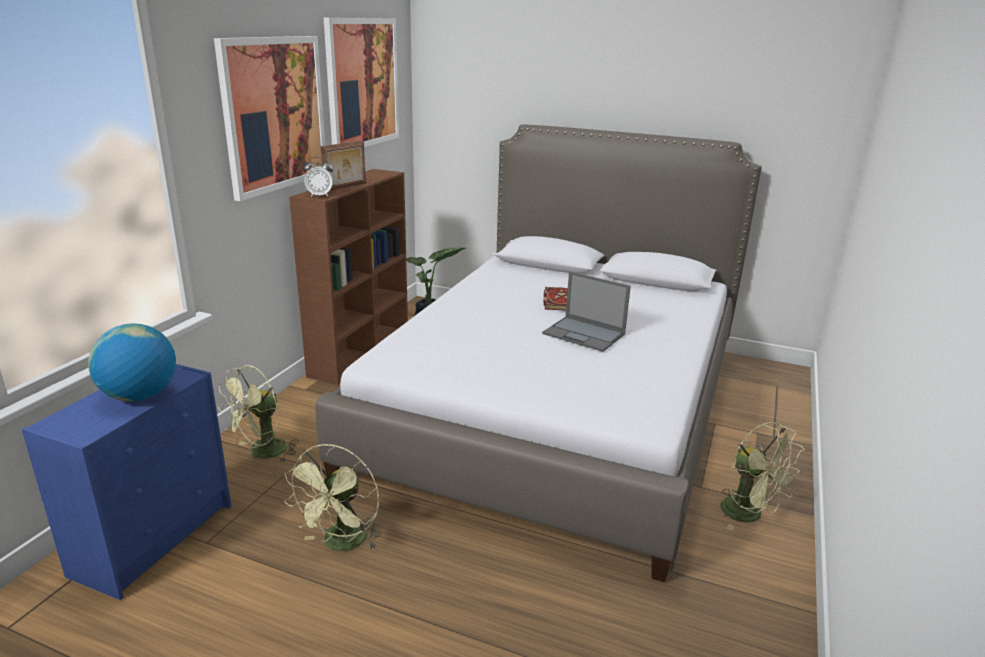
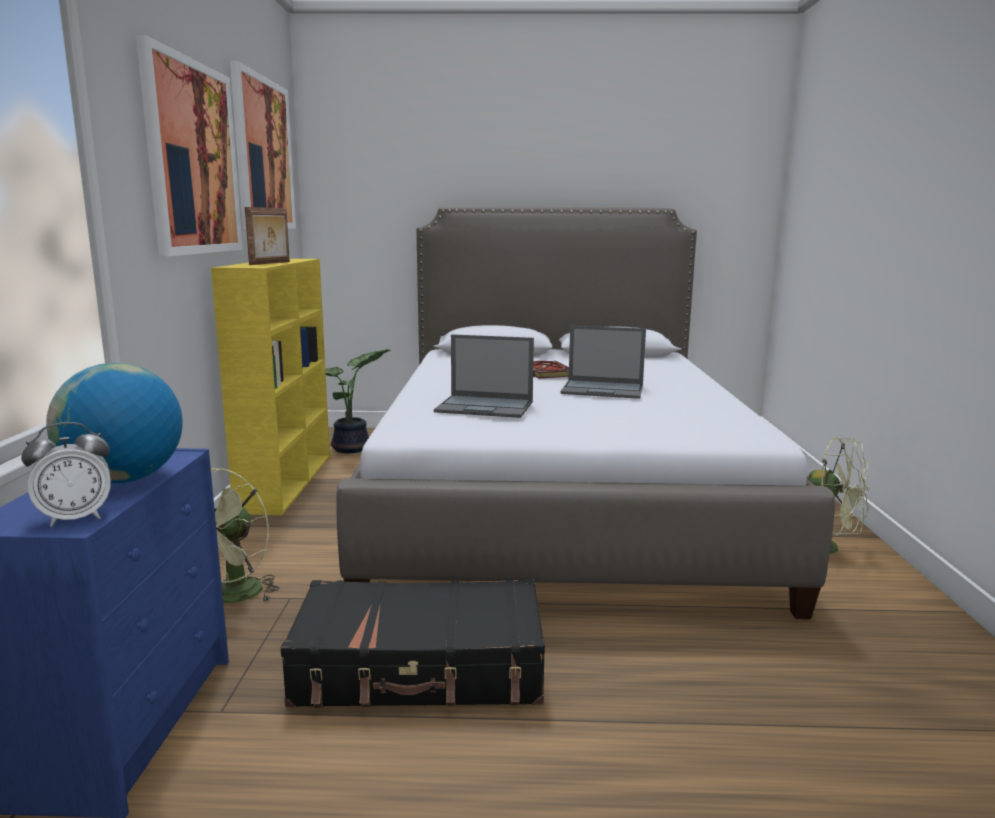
camera: 20 degrees left, 10 degrees down
(320, 196) = (250, 266): alarm clock -> alarm clock (76, 518)
(341, 544) = (420, 668): green fan -> black suitcase
(361, 351) = (286, 481): brown bookcase -> yellow bookcase
(461, 343) = (486, 407): none -> laptop

